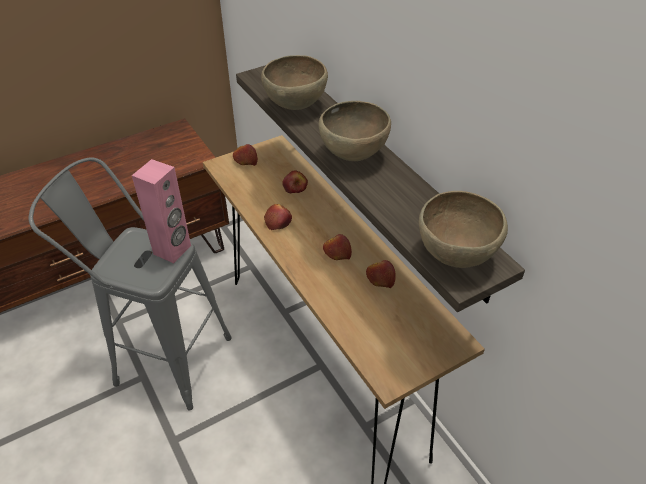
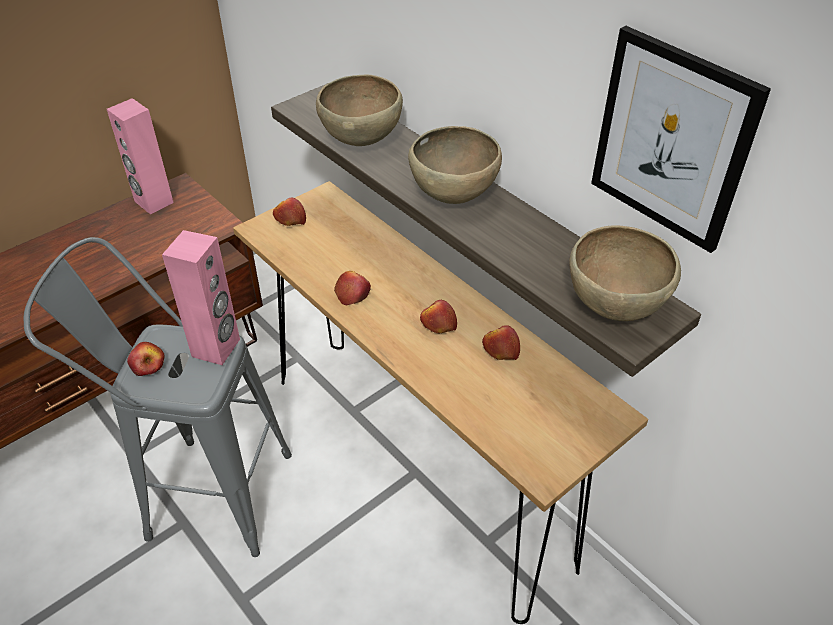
camera: 10 degrees left, 0 degrees up
(156, 137) = (153, 202): none -> pink speaker
(295, 187) = (363, 247): apple -> apple (148, 365)
(508, 127) = (672, 140): none -> picture

